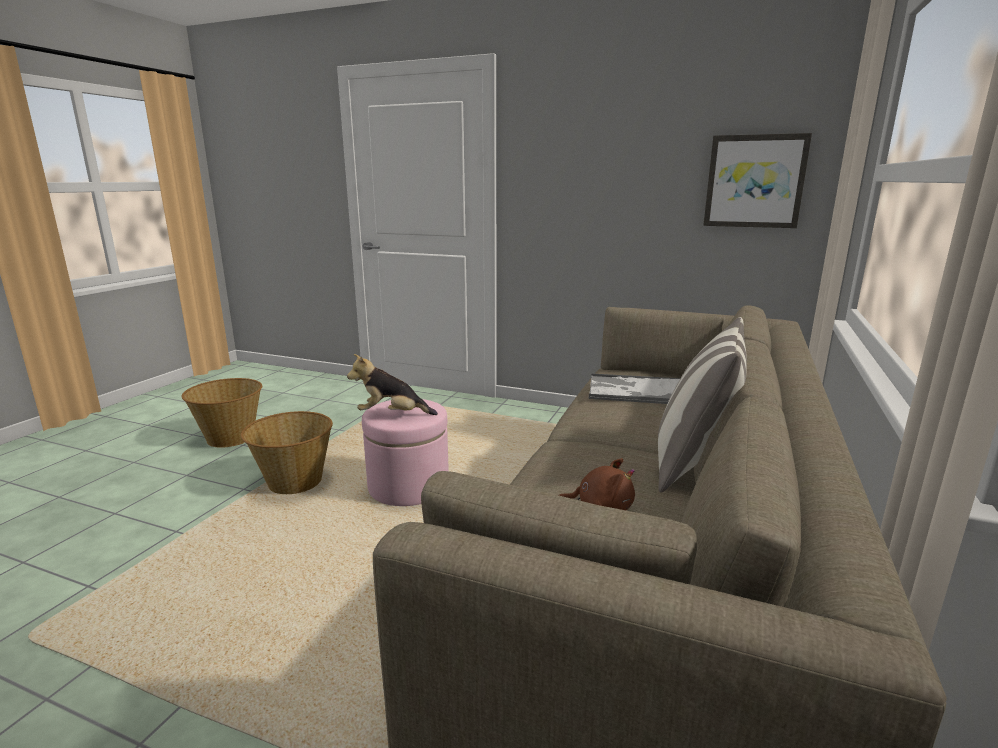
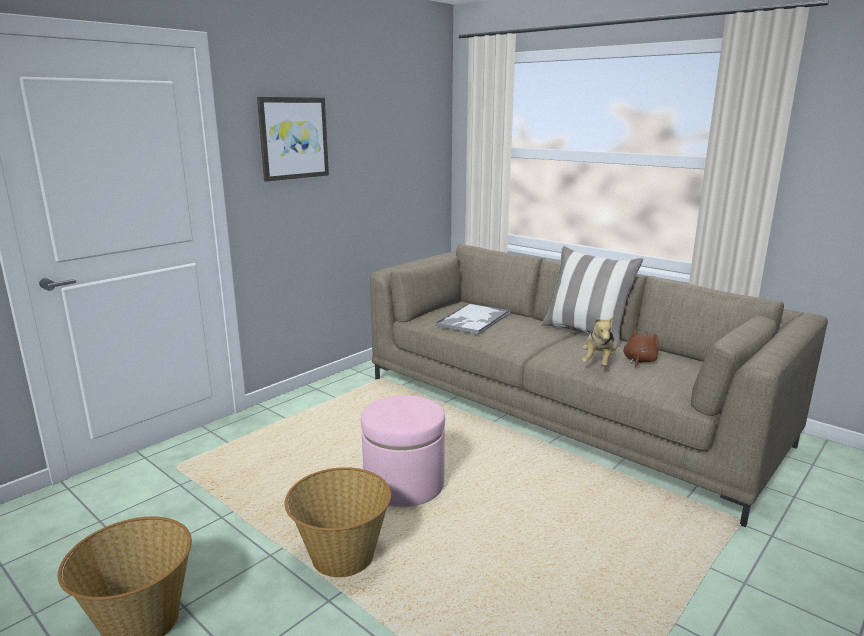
camera: 70 degrees left, 0 degrees up
(392, 415) = (410, 416): plush toy -> plush toy (599, 362)
(754, 181) = (409, 157): picture -> picture (293, 138)

